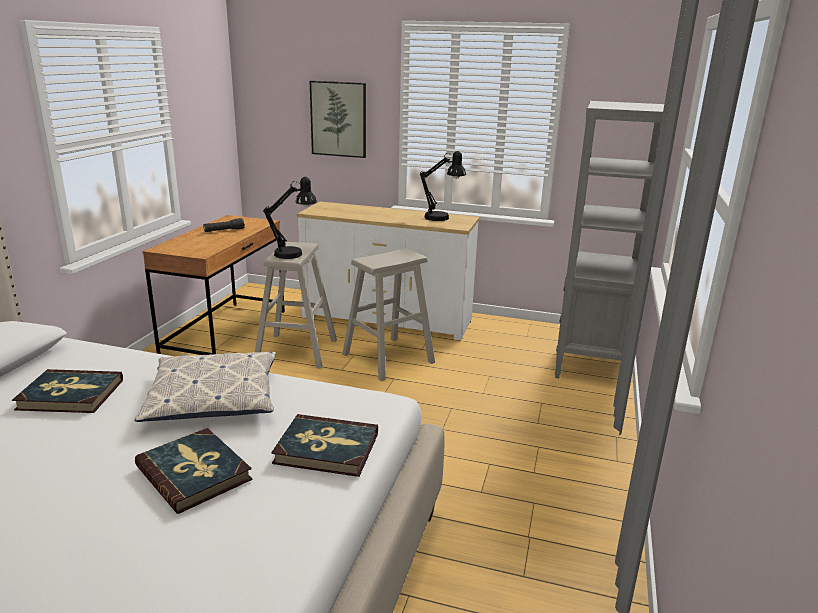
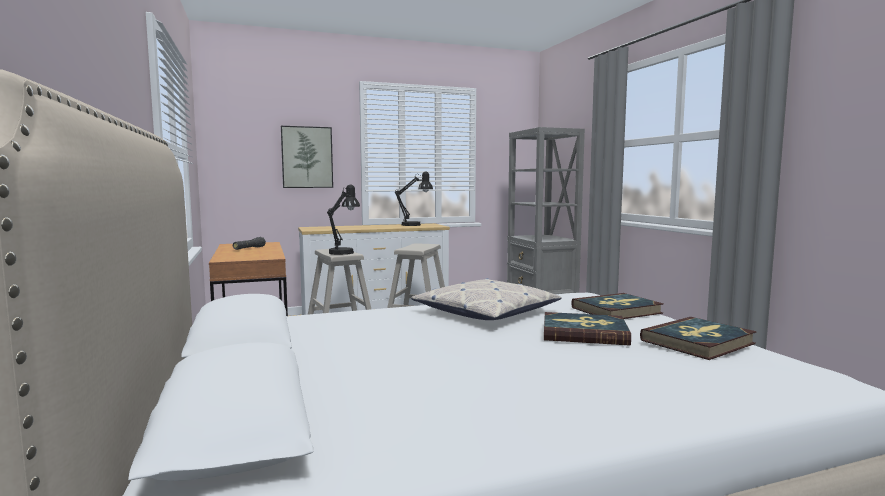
camera: 35 degrees left, 15 degrees down
(70, 395) = (376, 333): book -> book (698, 342)

